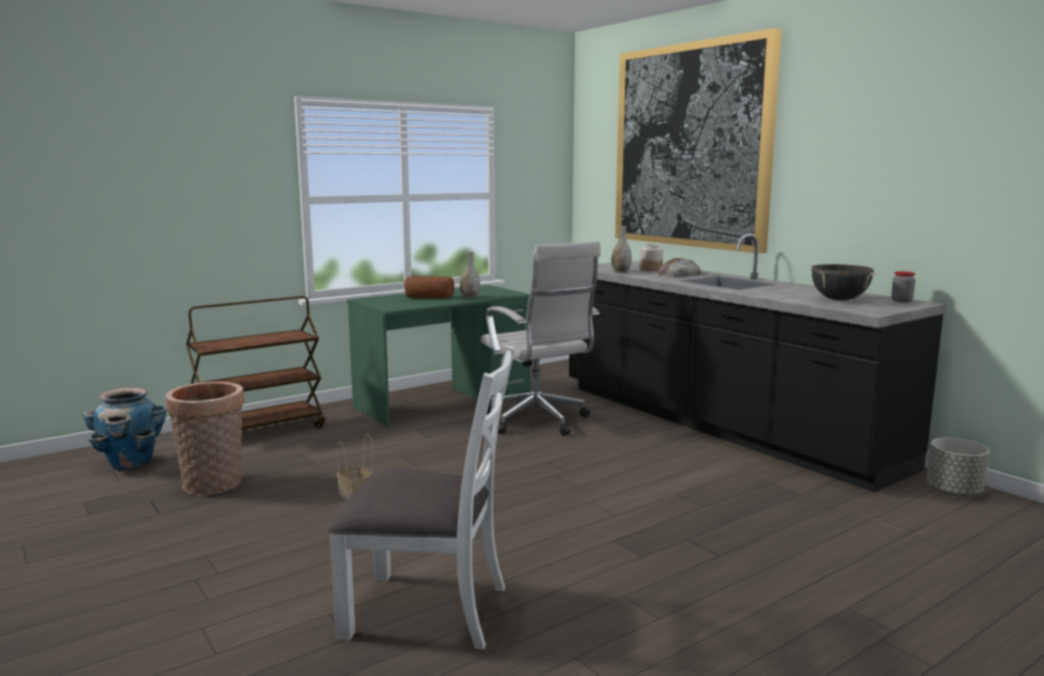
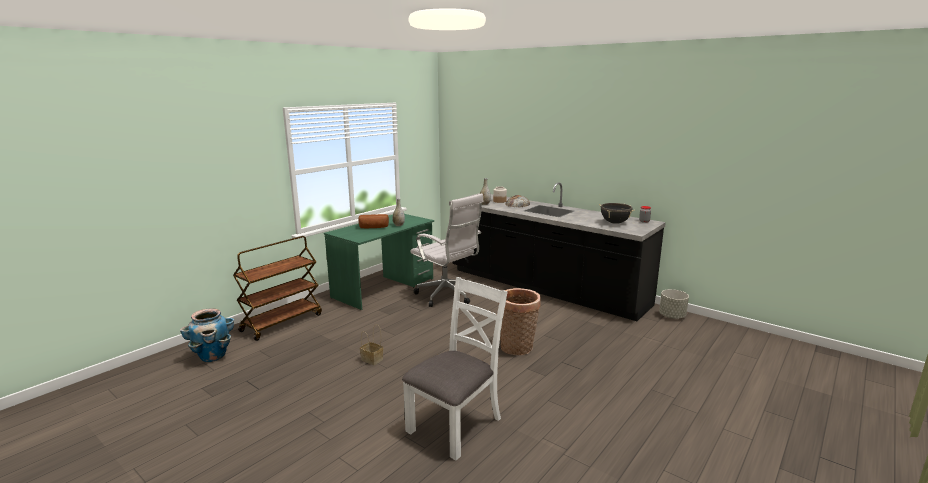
camera: 15 degrees left, 5 degrees up
(213, 486) = (279, 365): basket -> basket (518, 348)
(428, 610) = (456, 424): white chair -> white chair turned 45 degrees counterclockwise
(691, 146) = (518, 129): picture -> none

